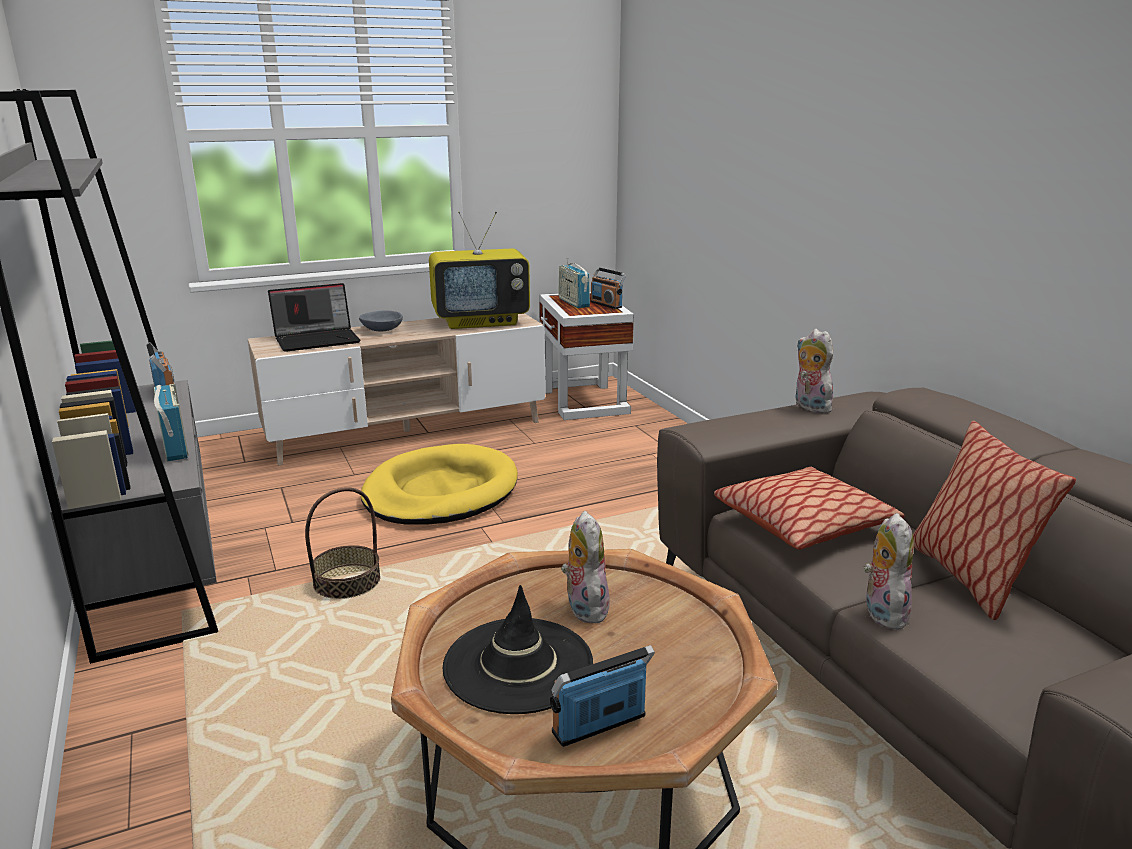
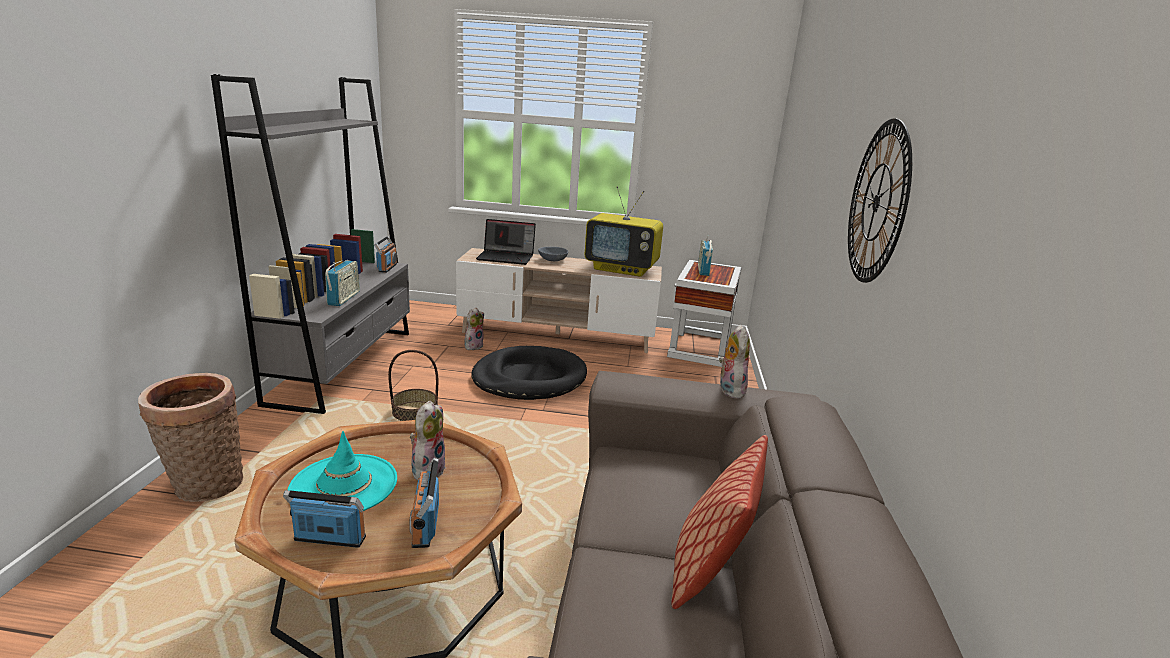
camera: 30 degrees right, 0 degrees up
(159, 798) = (204, 486): none -> basket
(440, 492) = (529, 378): yellow dog bed -> black dog bed
(518, 665) = (344, 485): black hat -> turquoise hat
(606, 304) = (725, 277): radio -> radio (425, 525)
(803, 524) = (642, 476): pillow -> none
(881, 612) = (601, 561): plush toy -> plush toy (473, 346)
(931, 167) = (877, 202): none -> wall clock

